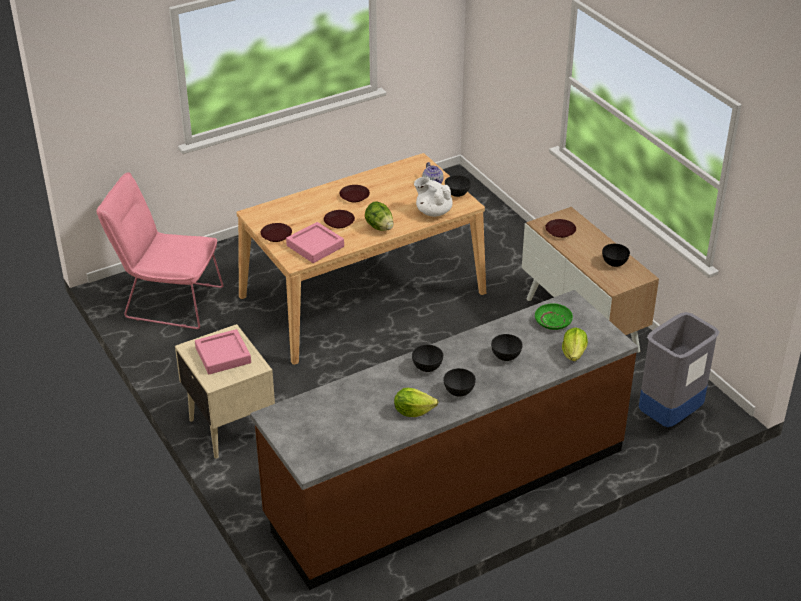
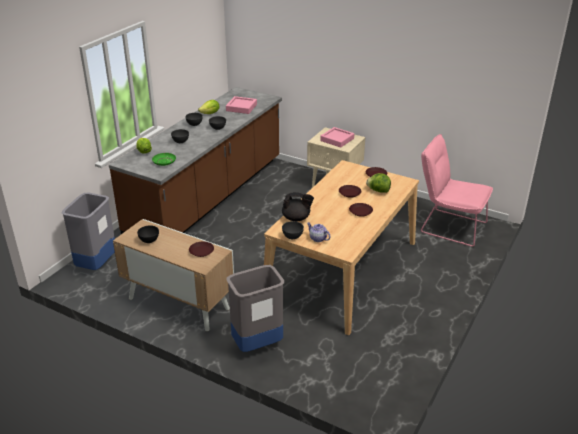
camera: 150 degrees right, 5 degrees down
(167, 301) = (449, 226): pink chair -> pink chair turned 135 degrees counterclockwise
(315, 246) = (346, 176): pink tray -> pink tray (241, 107)
(379, 227) = (321, 198): lettuce -> lettuce (378, 191)
(433, 212) = (296, 218): white teapot -> black teapot
(521, 255) = (257, 344): none -> grey trash can

